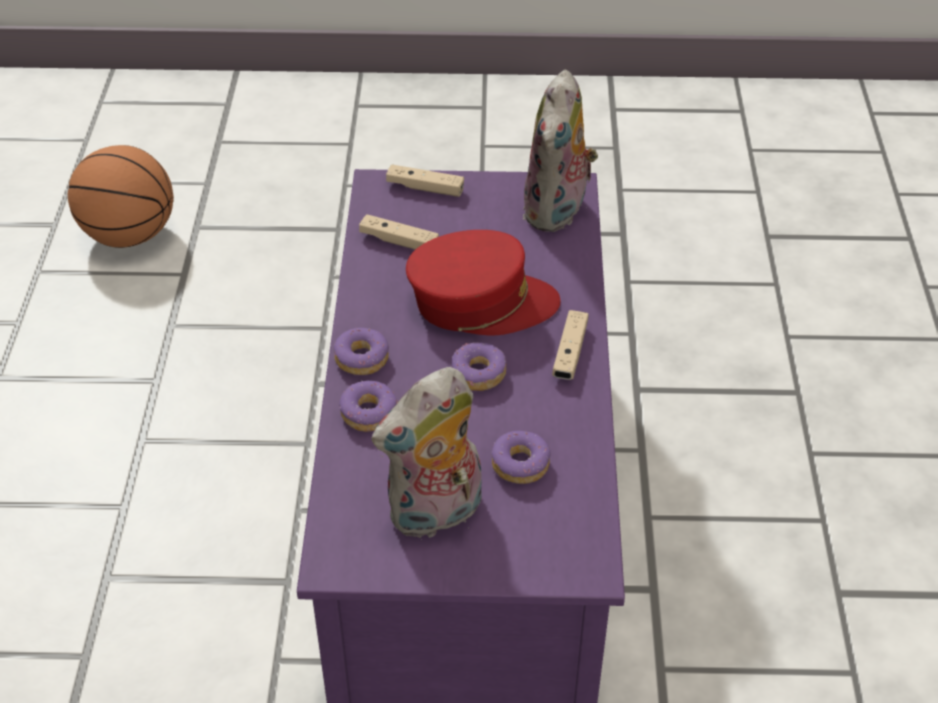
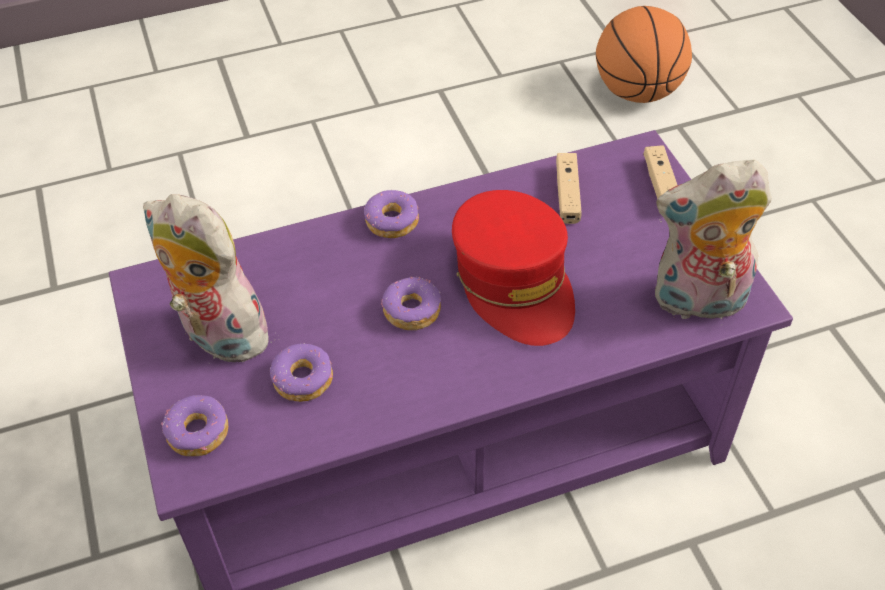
camera: 70 degrees right, 5 degrees up
(369, 413) = (325, 249): donut -> donut (198, 433)
(570, 353) = (478, 375): beige game controller -> none

